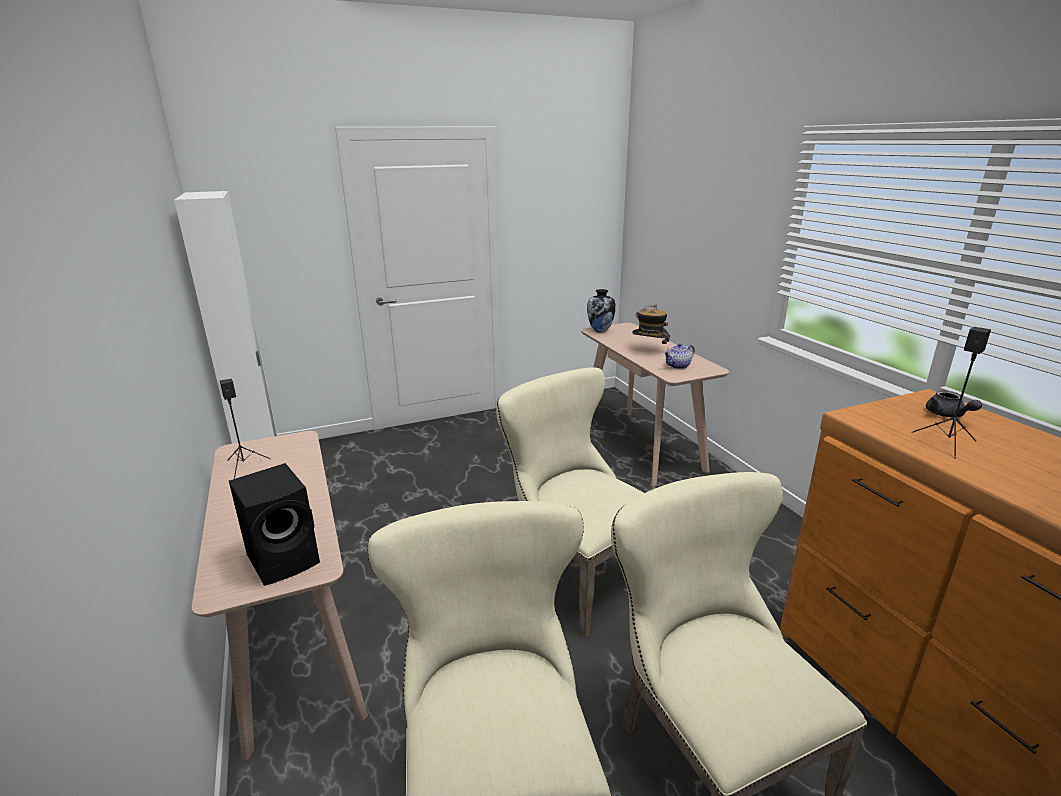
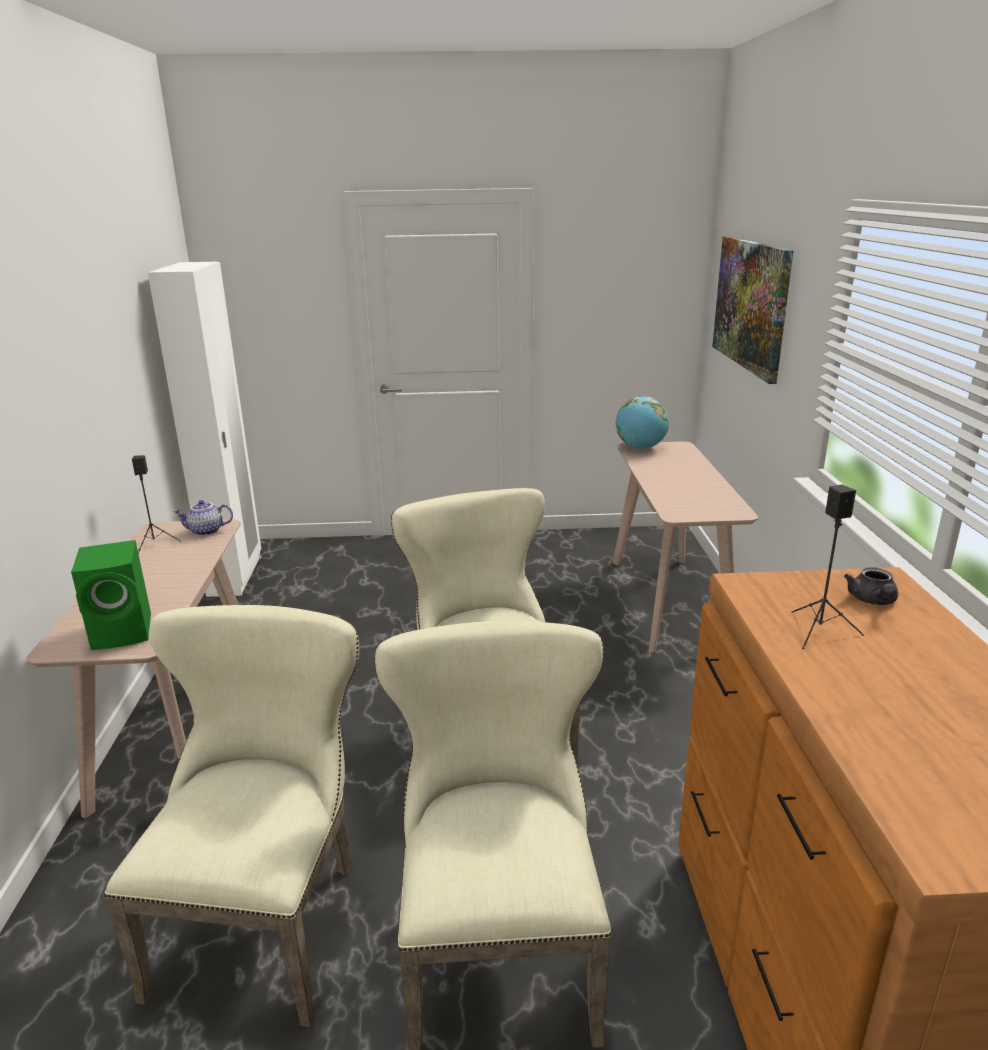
camera: 20 degrees right, 0 degrees up
(286, 558) = (125, 631): black speaker -> green speaker
(600, 330) = (640, 448): vase -> globe
(649, 351) = (677, 480): hat -> none
(678, 366) = (695, 503): teapot -> teapot (206, 531)
(681, 214) = (751, 304): none -> picture

